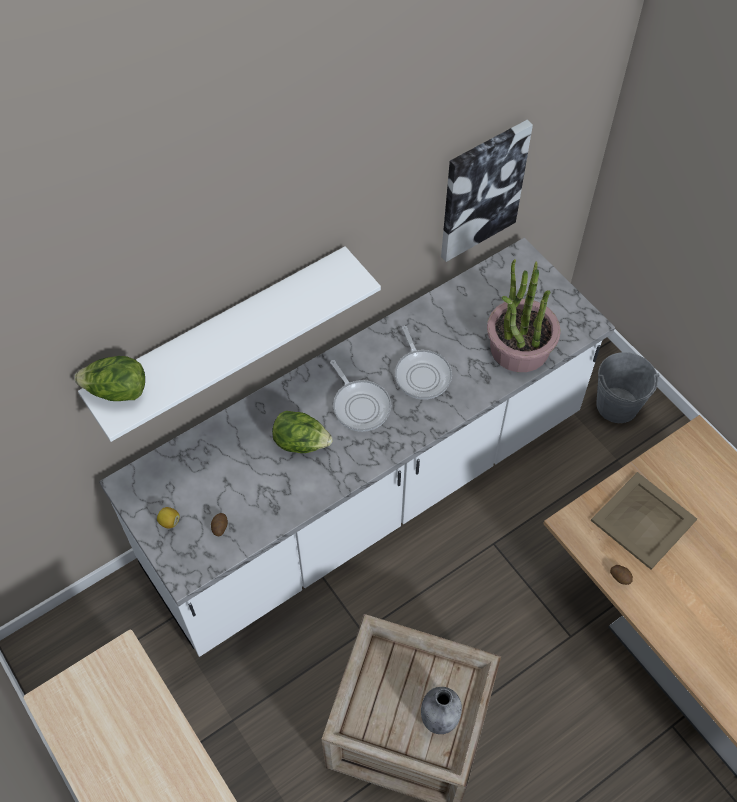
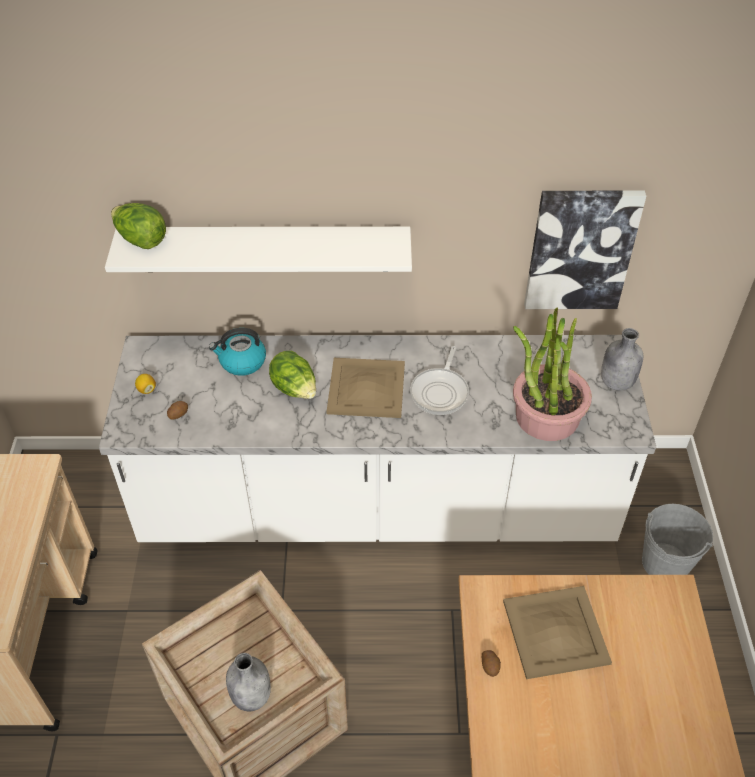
camera: 35 degrees right, 10 degrees down
(232, 444) = (242, 362): none -> kettle
(360, 405) = (367, 387): frying pan -> beige tray
(547, 287) = (615, 382): none -> grey bottle

